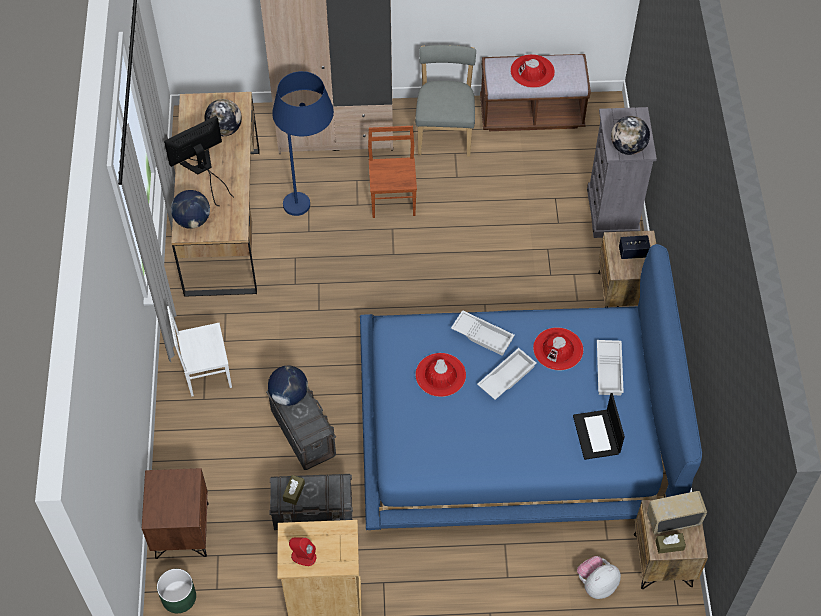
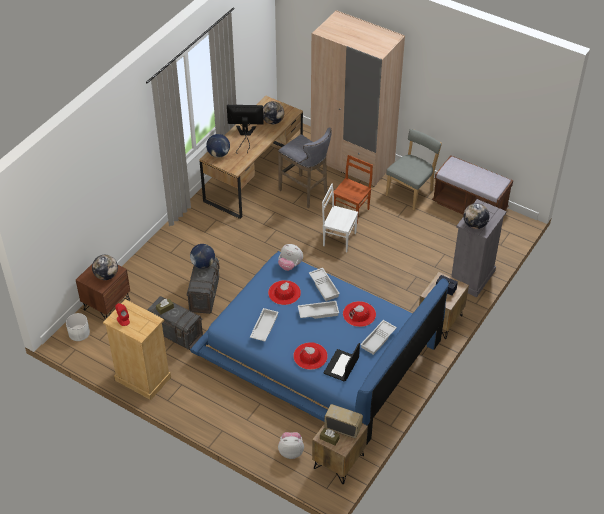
camera: 35 degrees right, 10 degrees down
(178, 597) = (79, 333): green planter -> white planter
(181, 495) = (106, 275): none -> globe
(206, 372) = (182, 241): white chair -> white chair (339, 239)
(311, 206) = (305, 192): blue floor lamp -> grey stool
(413, 330) = (290, 265): none -> plush toy
(456, 440) = (264, 327): none -> white tray
(532, 71) = (472, 174): red hat -> red hat (310, 356)

